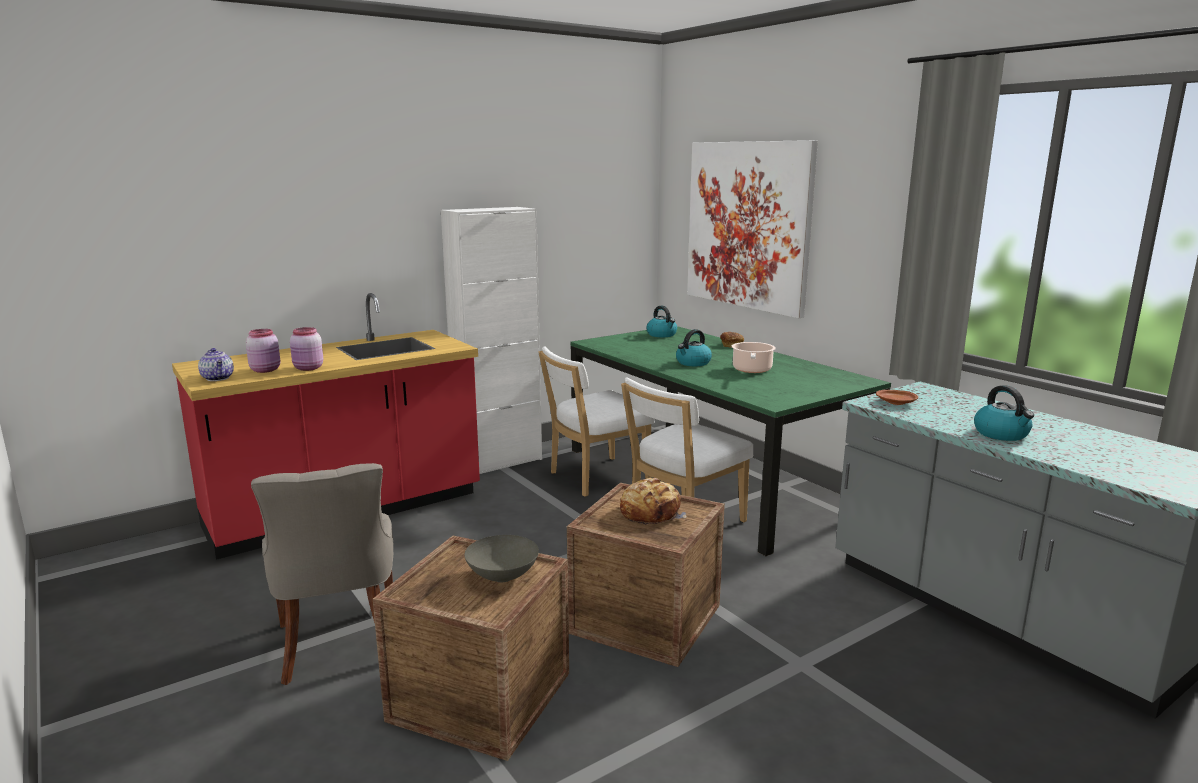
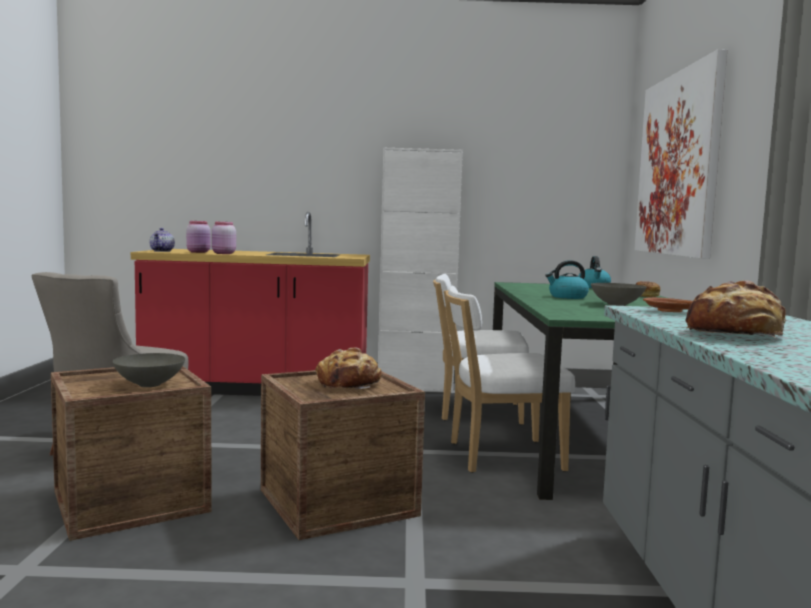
camera: 35 degrees right, 10 degrees down
(752, 370) = (616, 305): cooking pot -> grey bowl
(1002, 434) = (734, 335): kettle -> bread

